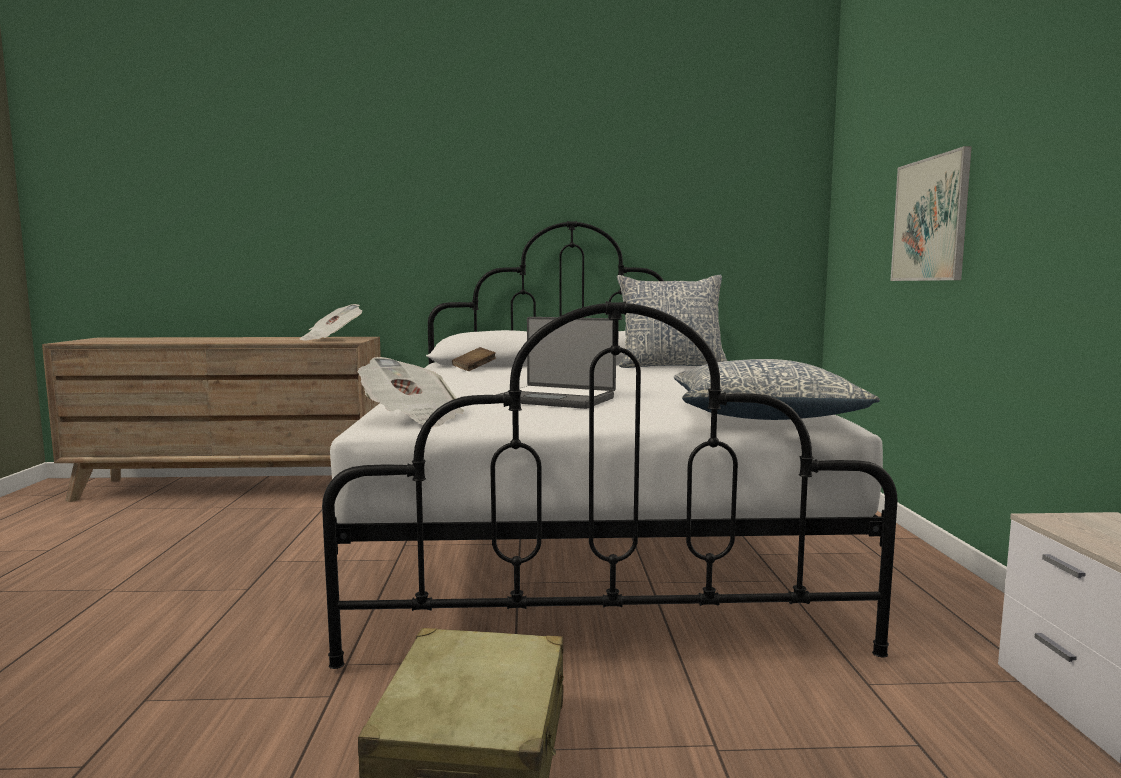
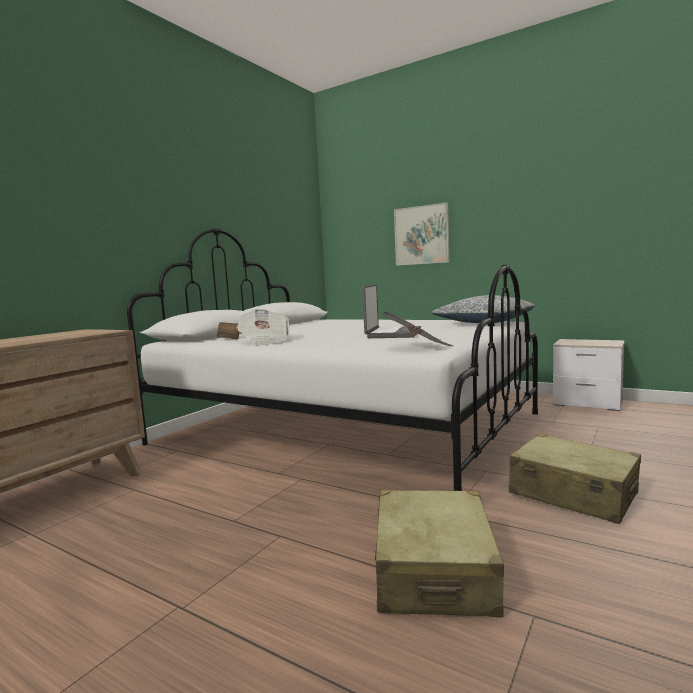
camera: 55 degrees left, 0 degrees up
(183, 684) = (434, 571): none -> beige suitcase
(331, 339) = (66, 334): newspaper -> newspaper (264, 342)
(556, 399) = (392, 334): laptop -> laptop turned 45 degrees counterclockwise
(671, 366) = (311, 321): pillow -> none

